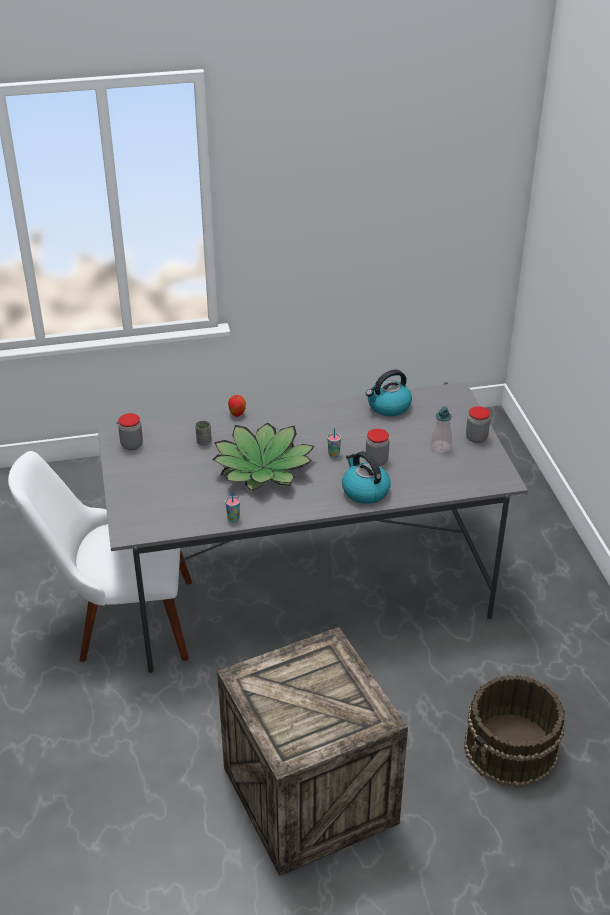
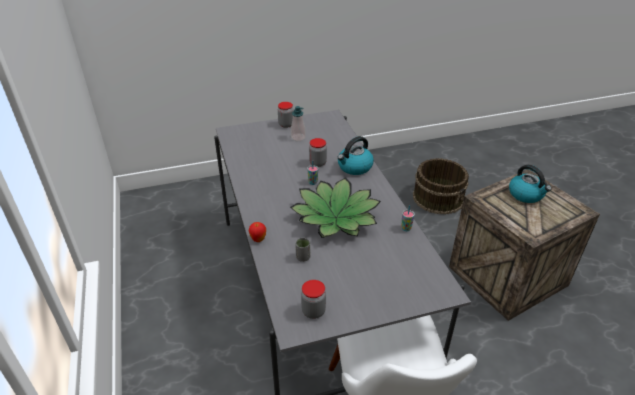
camera: 95 degrees left, 0 degrees up
(388, 407) = (247, 159): kettle -> kettle (526, 195)

